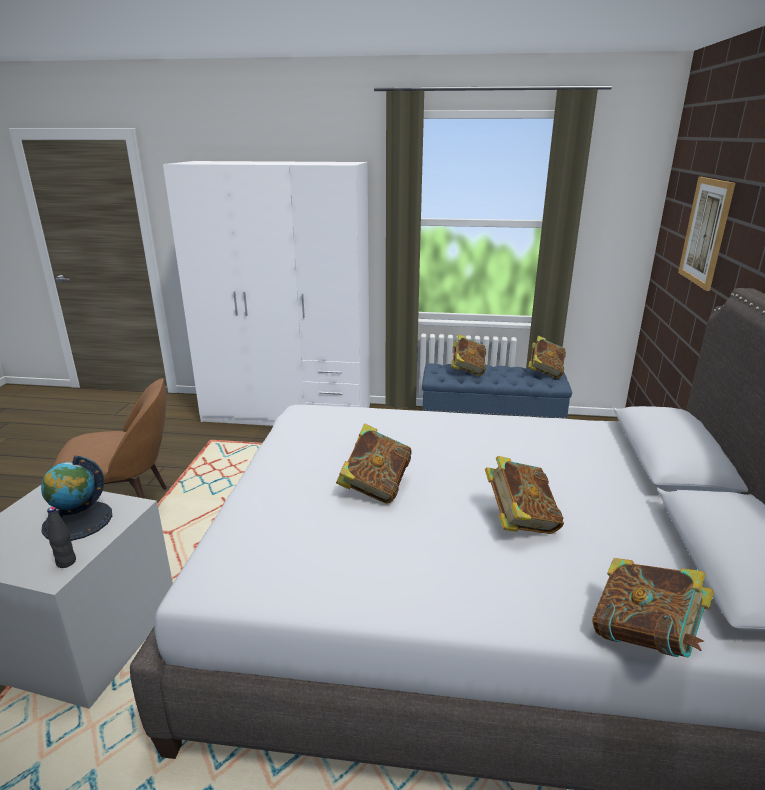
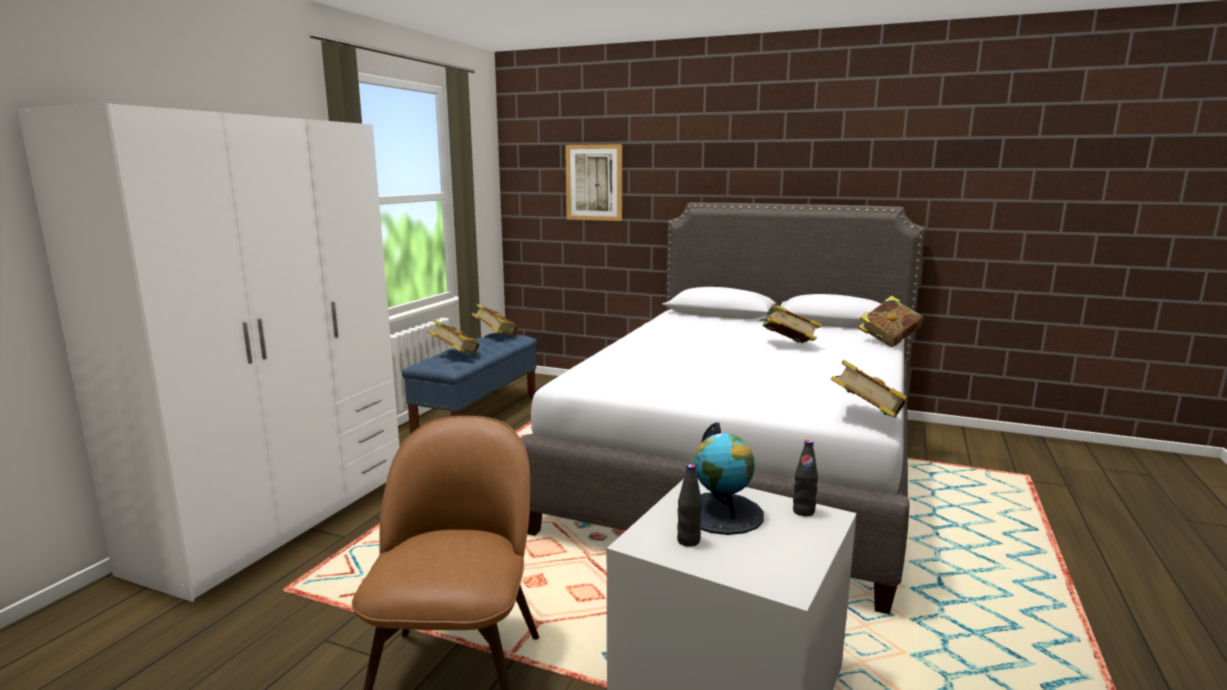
camera: 75 degrees left, 10 degrees down
(40, 510) = (688, 541): none -> black bottle
(375, 487) = (736, 371): book -> book (866, 418)

